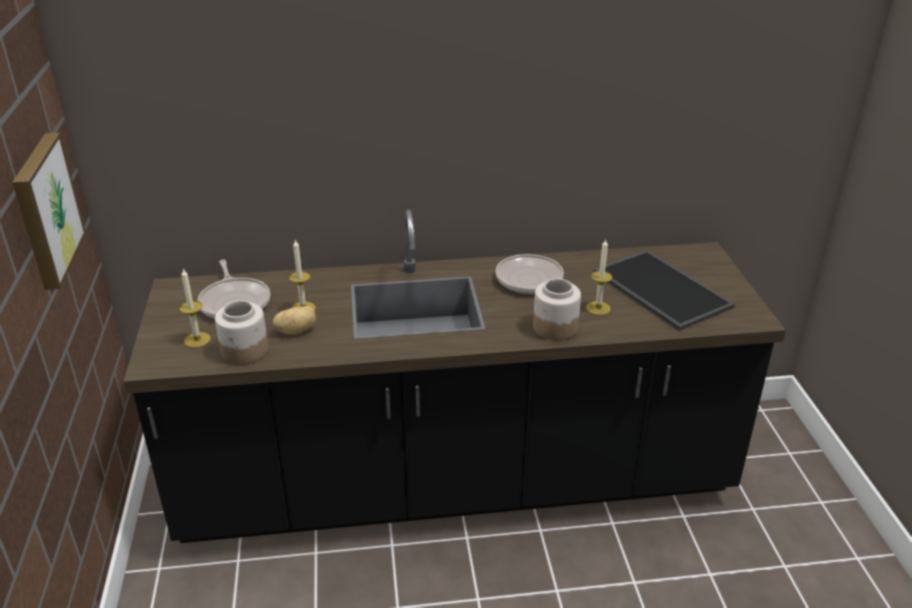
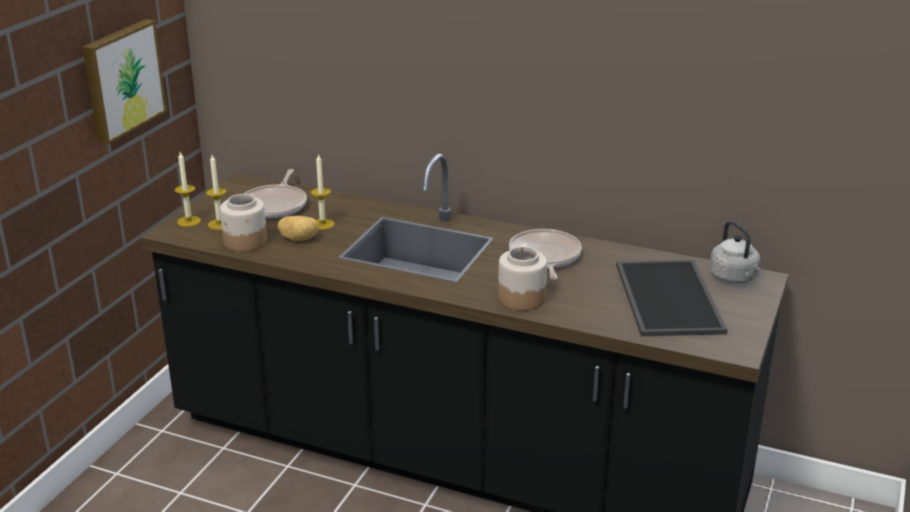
camera: 30 degrees right, 5 degrees down
(598, 308) = (583, 295): candle -> candle (188, 221)
(687, 257) = (734, 278): none -> grey kettle

